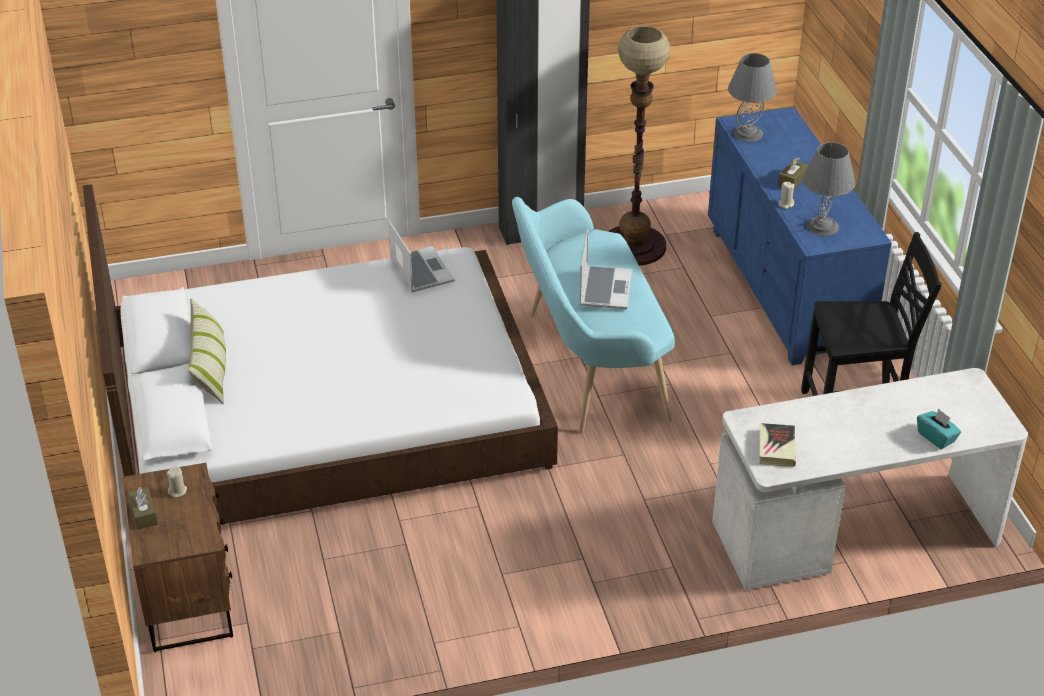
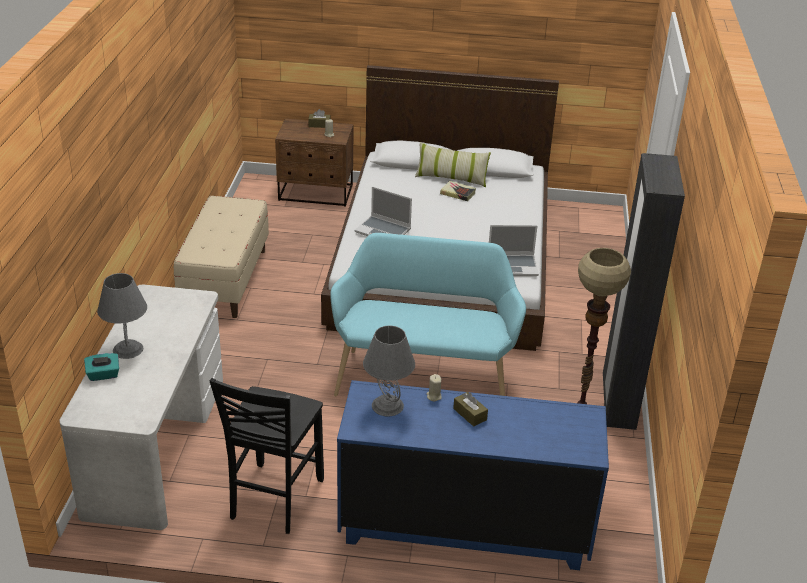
camera: 110 degrees right, 5 degrees down
(499, 608) = (225, 280): none -> beige bench
(604, 288) = (424, 318): laptop -> laptop (384, 231)
(747, 133) = (566, 416): grey table lamp -> grey table lamp (128, 349)
(776, 448) = (164, 301): book -> book (458, 193)

